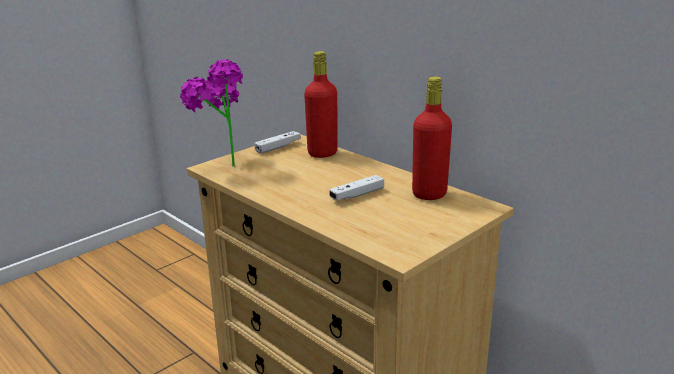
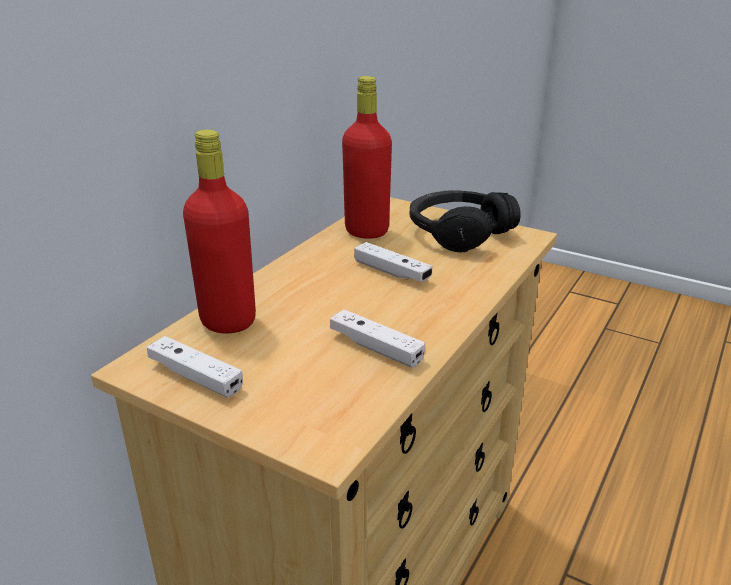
camera: 105 degrees left, 5 degrees up
(221, 164) = (309, 432): potted plant -> none
(272, 182) = (376, 348): none -> white game controller
(415, 227) = (459, 233): none -> black headphones

